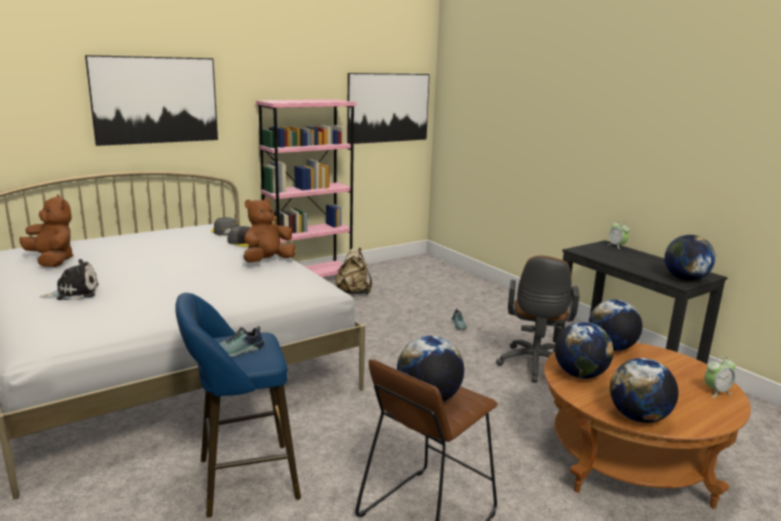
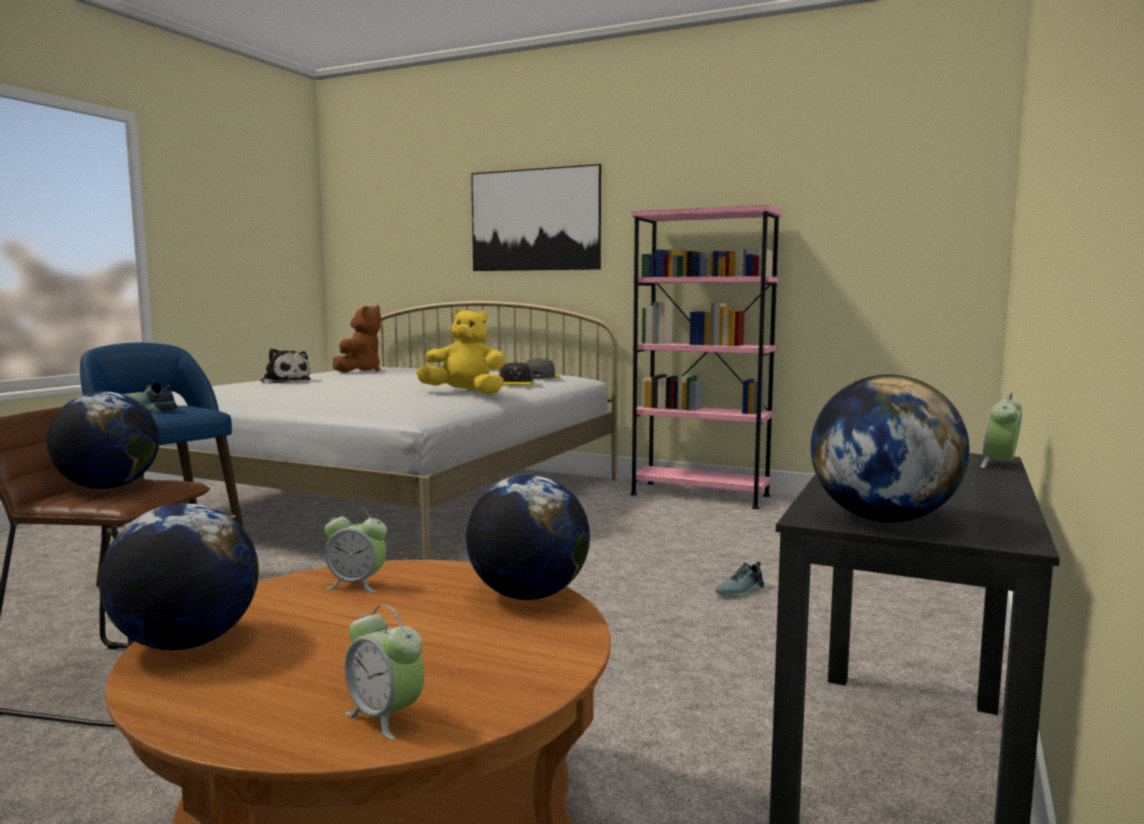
camera: 60 degrees right, 10 degrees down
(267, 261) = (465, 393): brown plush toy -> yellow plush toy
(353, 293) = (717, 517): beige backpack -> none
(388, 108) = (894, 223): picture -> none
(534, 366) = (679, 676): brown office chair -> none
(580, 374) = (357, 585): globe -> alarm clock

